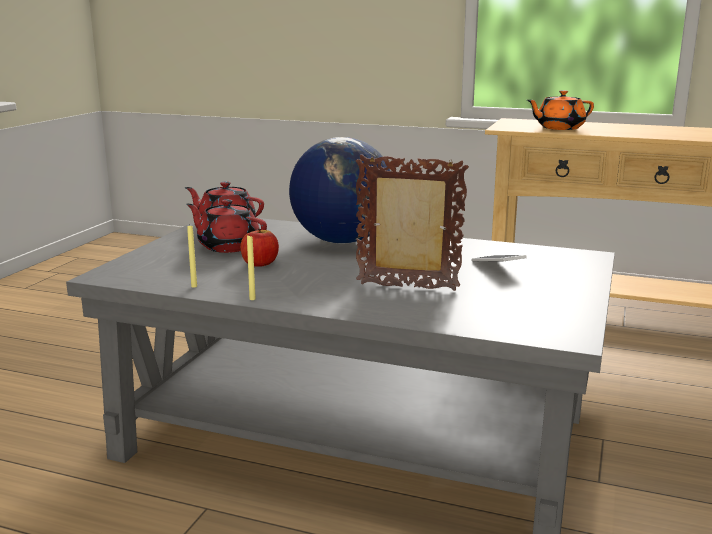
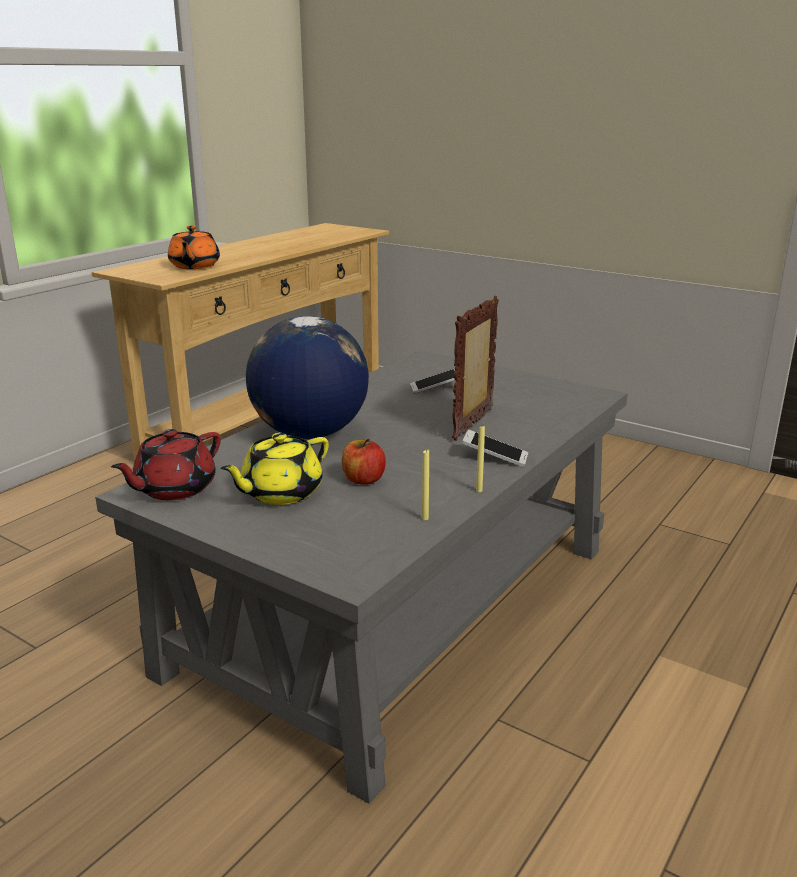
camera: 75 degrees left, 5 degrees up
(228, 246) = (280, 493): red teapot -> yellow teapot
(330, 300) = (494, 457): none -> phone

